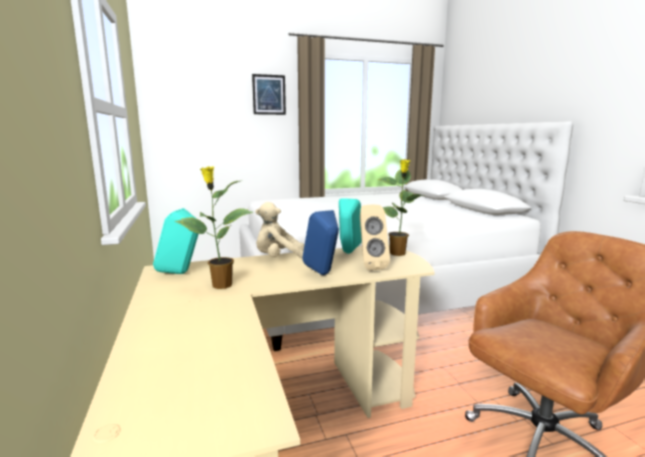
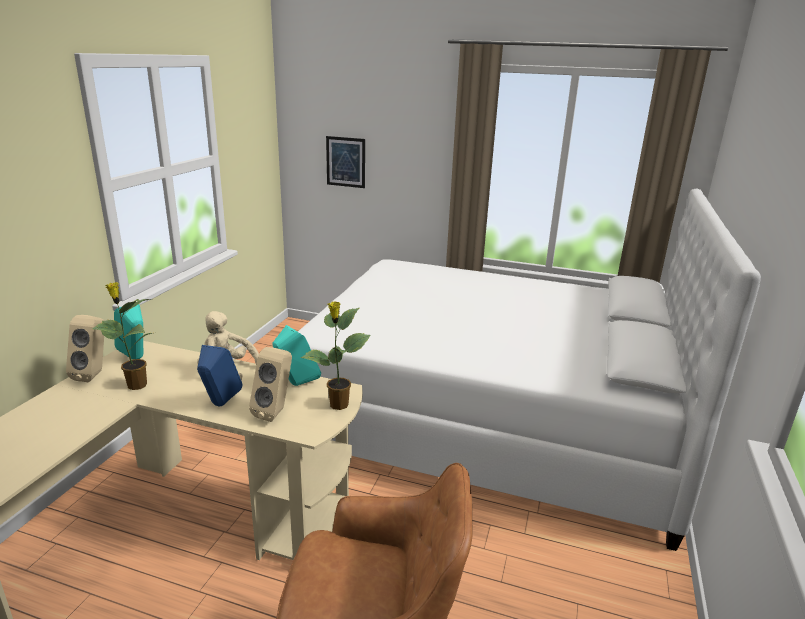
camera: 35 degrees right, 10 degrees up
(159, 291) = (94, 375): none -> beige speaker
(269, 94) = (422, 123): picture -> picture (345, 162)

